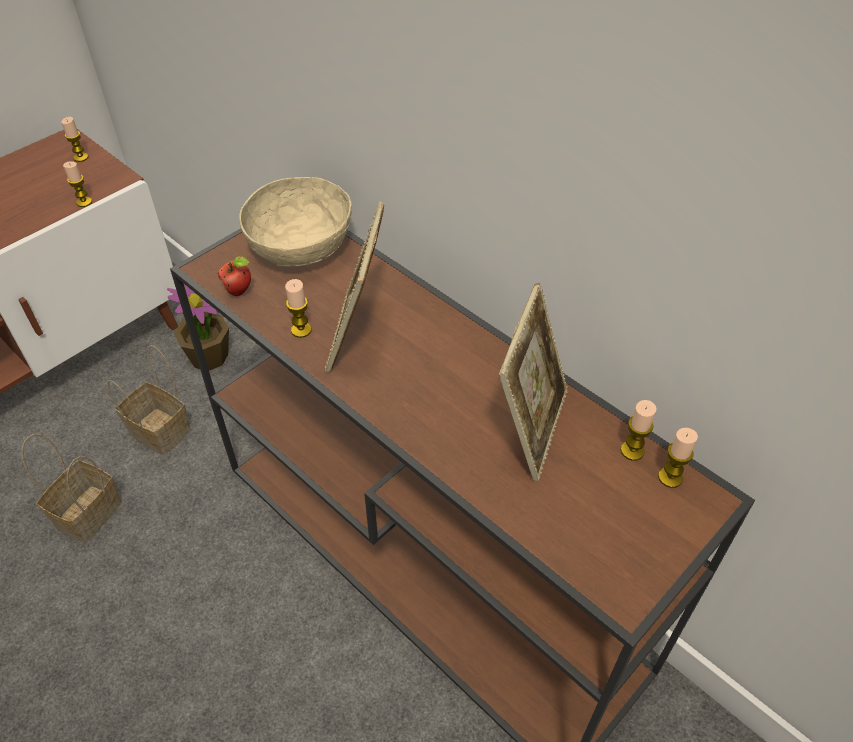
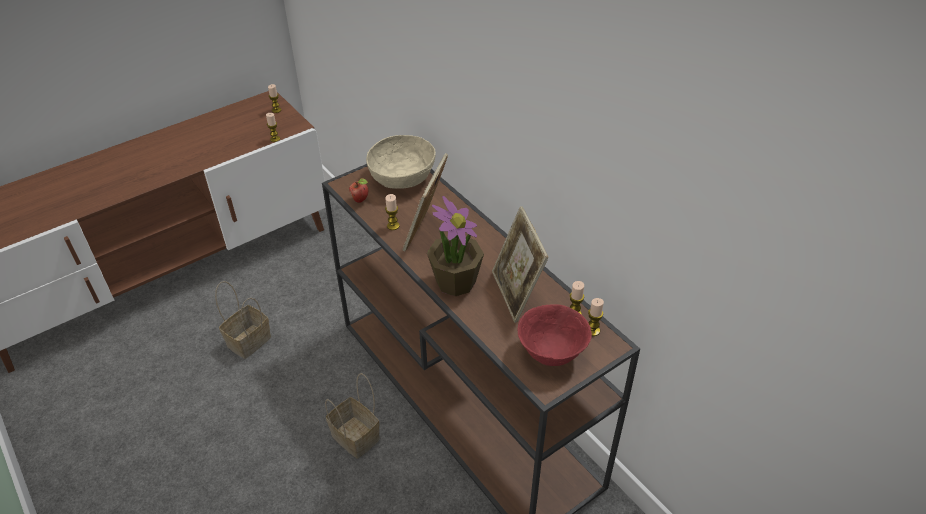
camera: 10 degrees right, 5 degrees down
(162, 431) = (303, 296): basket -> basket (357, 437)
(208, 356) = (341, 251): potted plant -> potted plant (455, 281)
(529, 427) = (516, 294): picture frame -> picture frame turned 135 degrees clockwise
(614, 529) = (551, 353): none -> red bowl

